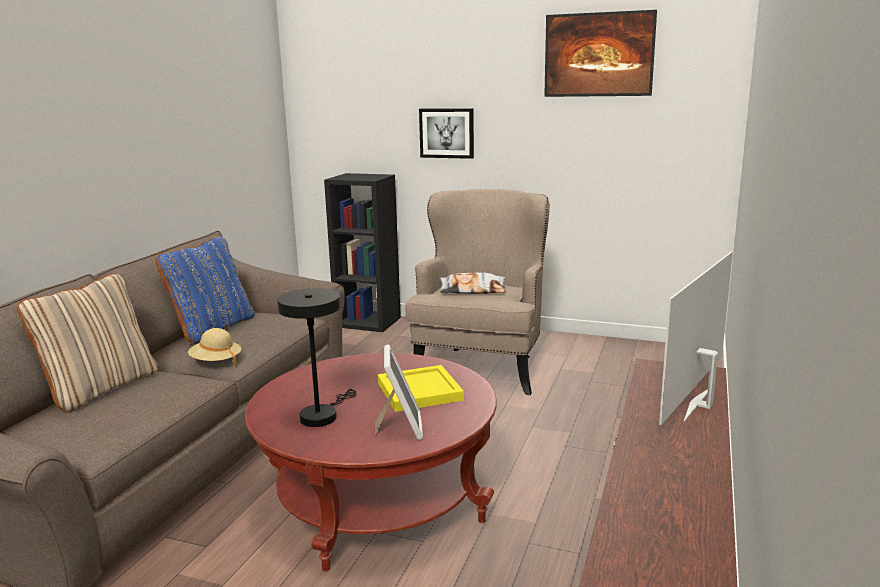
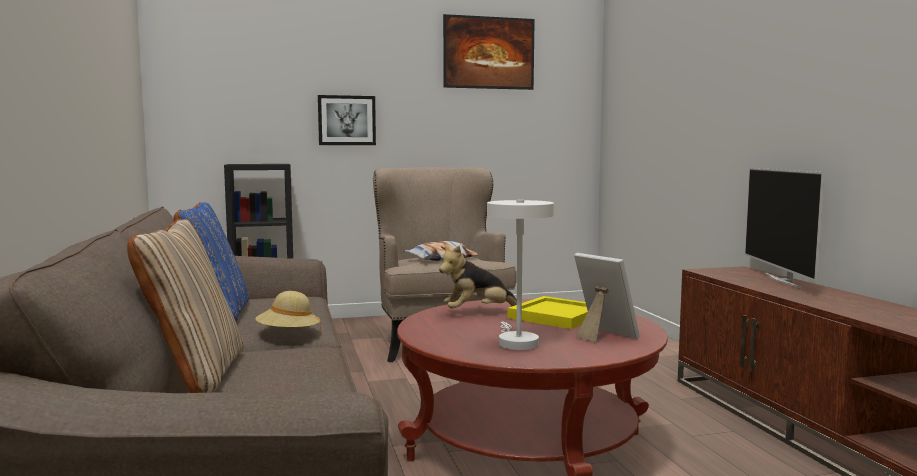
camera: 35 degrees left, 10 degrees down
(322, 415) = (516, 342): black table lamp -> white table lamp
(370, 370) = (478, 313): none -> plush toy

